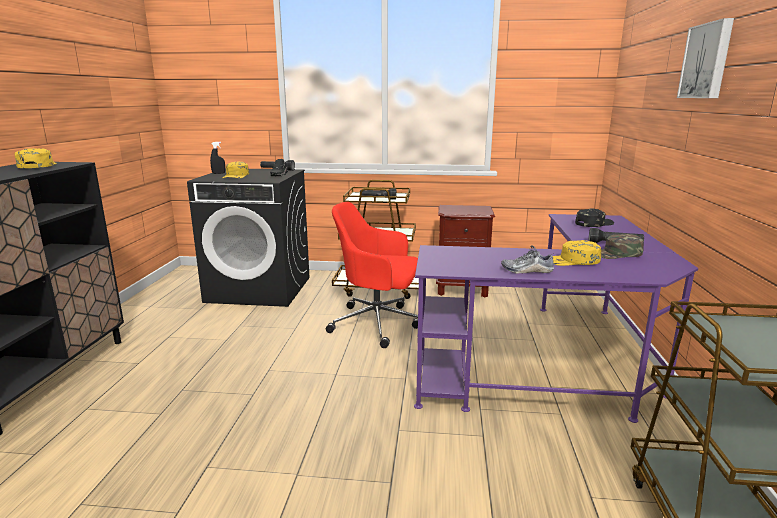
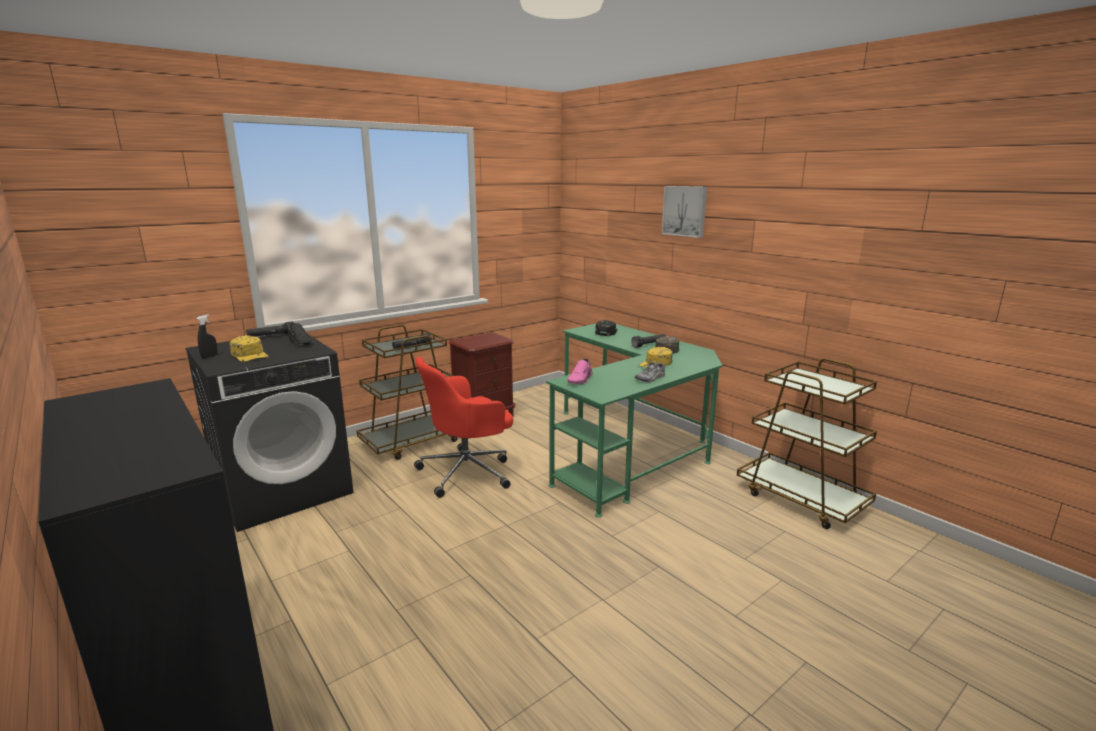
camera: 45 degrees left, 0 degrees up
(37, 166) = (114, 403): yellow cap -> none
(451, 252) = (581, 380): none -> pink shoe
(558, 365) = (630, 448): purple desk -> green desk

